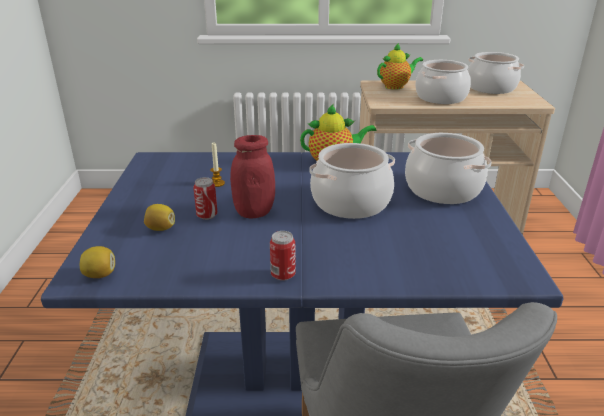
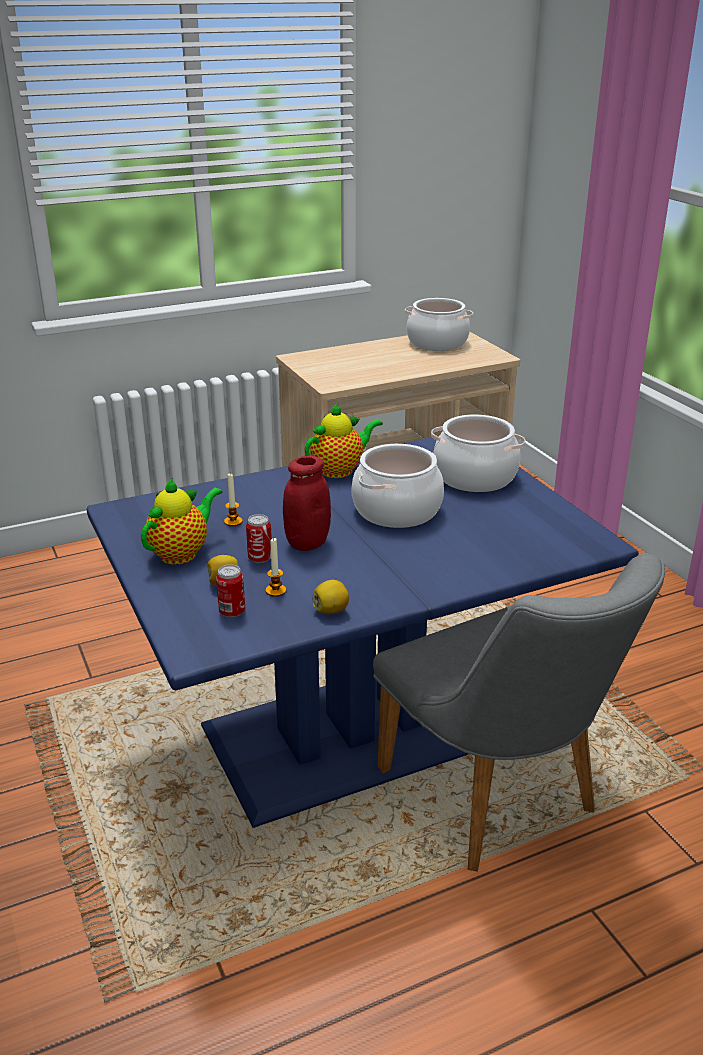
camera: 25 degrees left, 0 degrees up
(100, 274) = (212, 642): lemon -> lemon (331, 610)
(191, 245) = (276, 591): none -> candle
(283, 275) = (395, 594): can -> can (232, 612)
(396, 86) = (327, 358): teapot -> teapot (182, 553)
(441, 97) = (391, 365): cooking pot -> none

